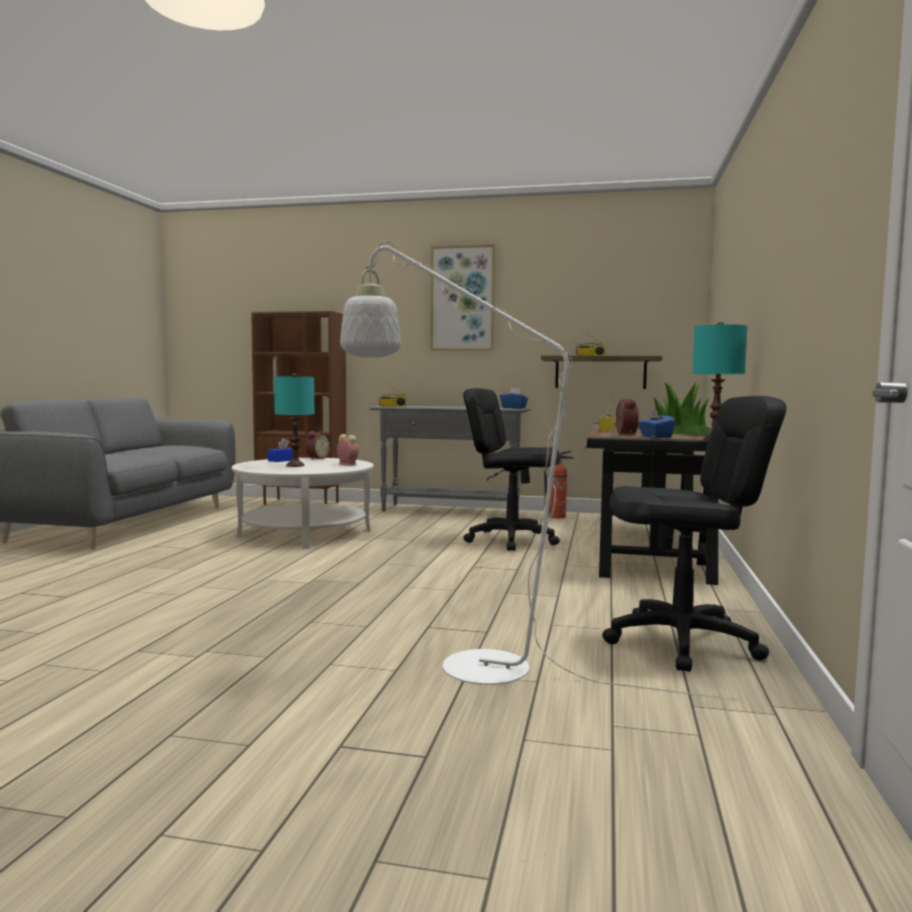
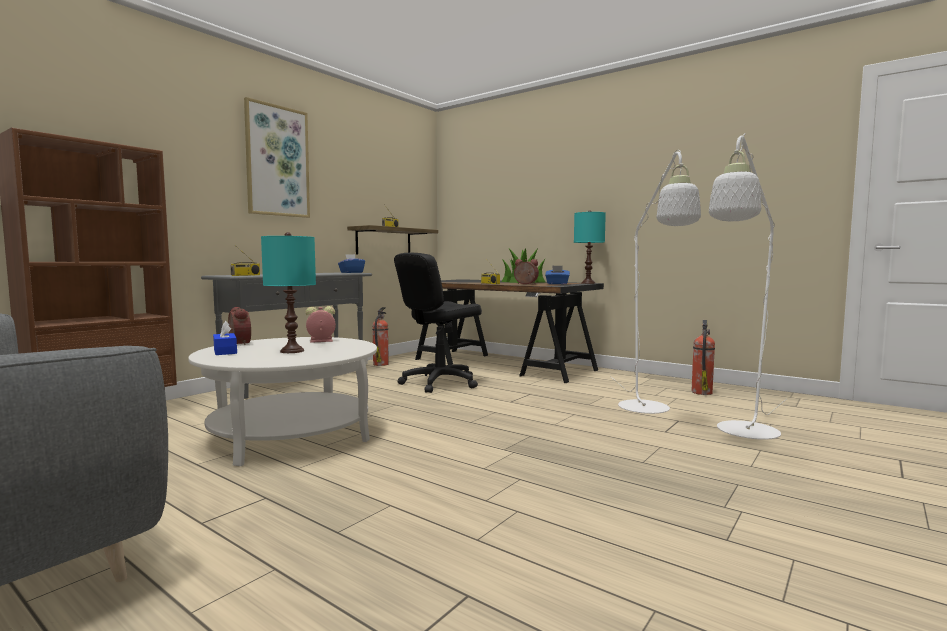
camera: 65 degrees left, 0 degrees up
(517, 617) = (648, 410): none -> white floor lamp
(682, 642) = (701, 392): black office chair -> fire extinguisher

